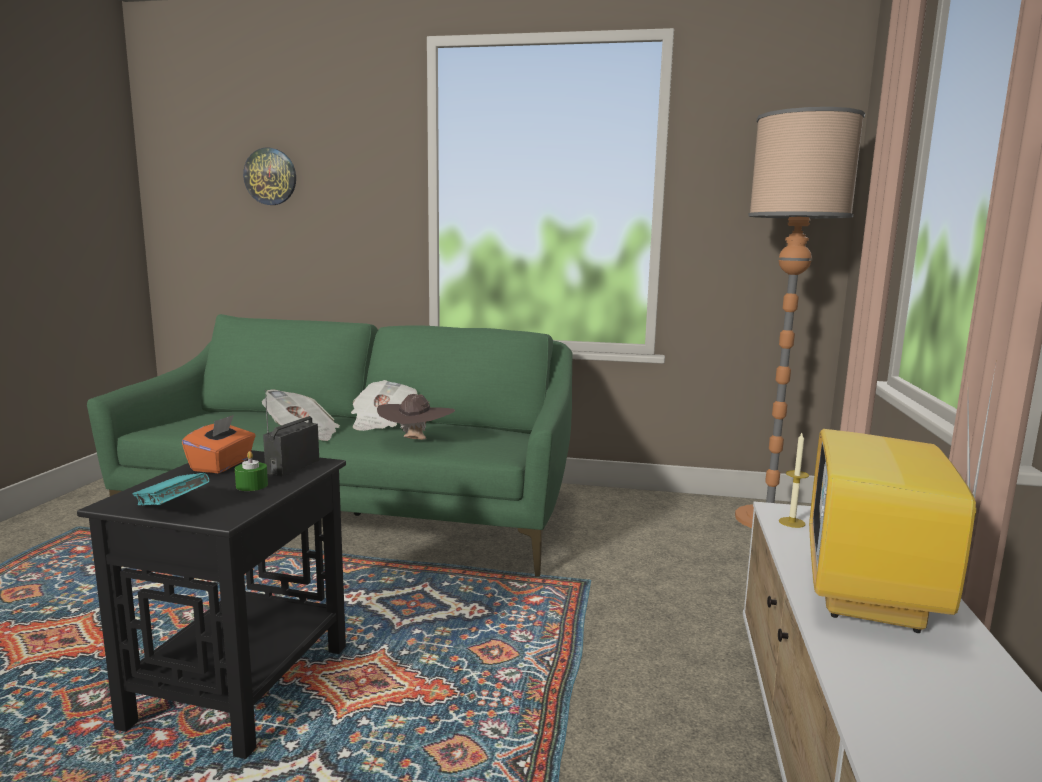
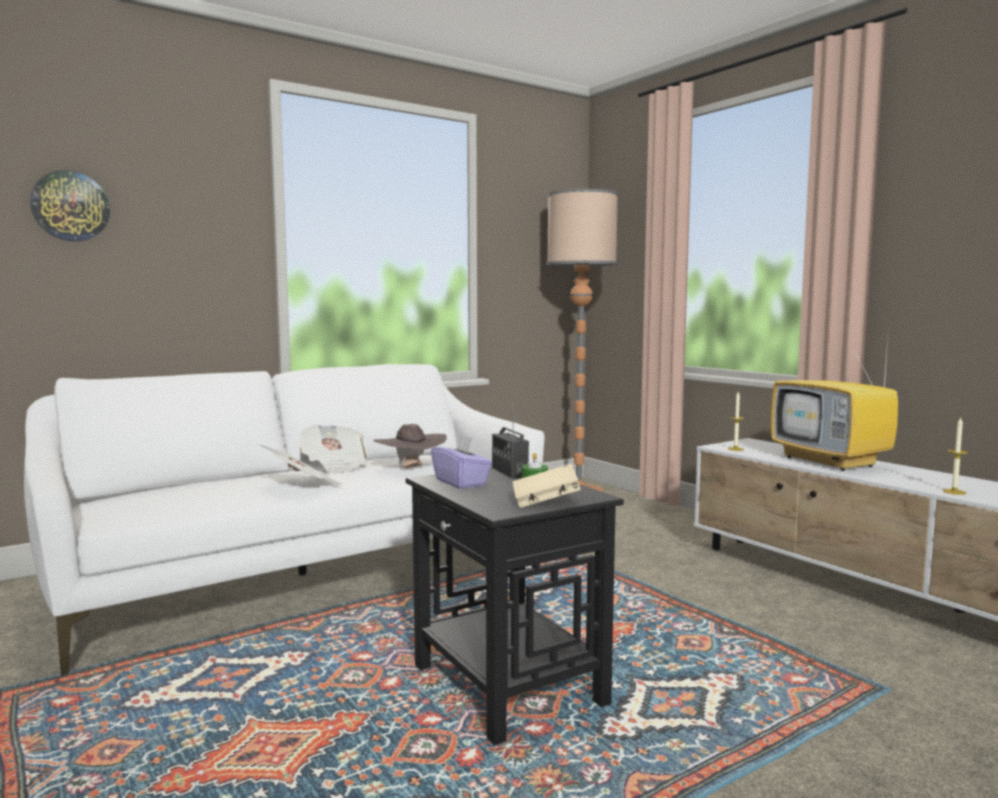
camera: 45 degrees left, 5 degrees down
(172, 507) = (545, 502): turquoise book -> beige book
(222, 465) = (461, 483): orange tissue box -> purple tissue box
(357, 514) = (302, 574): green sofa -> white sofa
(901, 751) = (954, 492): none -> candle

